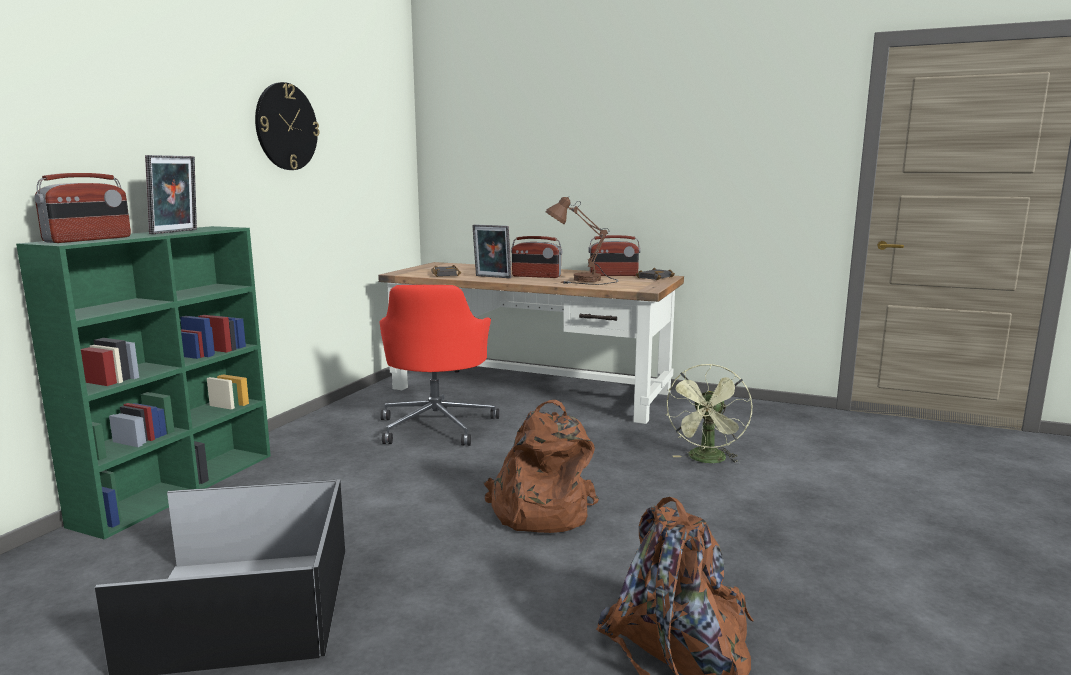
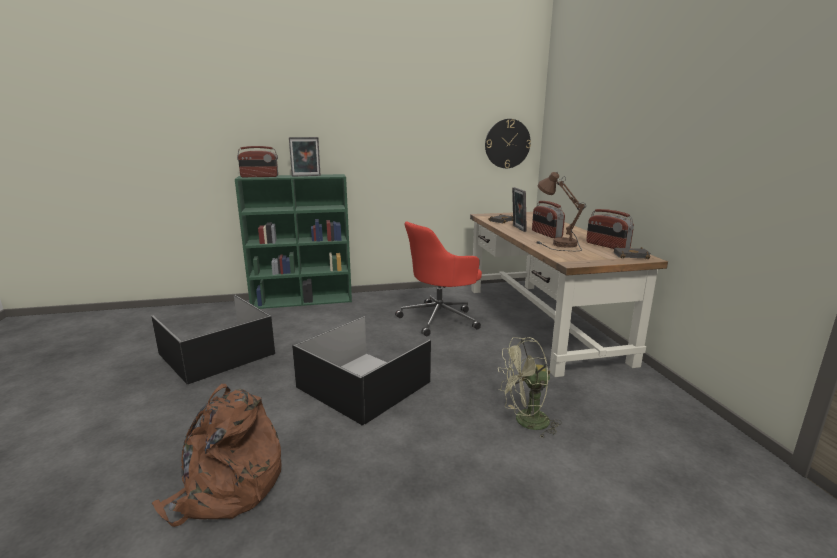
camera: 55 degrees right, 5 degrees up
(286, 127) = (407, 117): wall clock -> wall clock (507, 143)
(539, 511) = (365, 385): brown backpack -> black storage box

